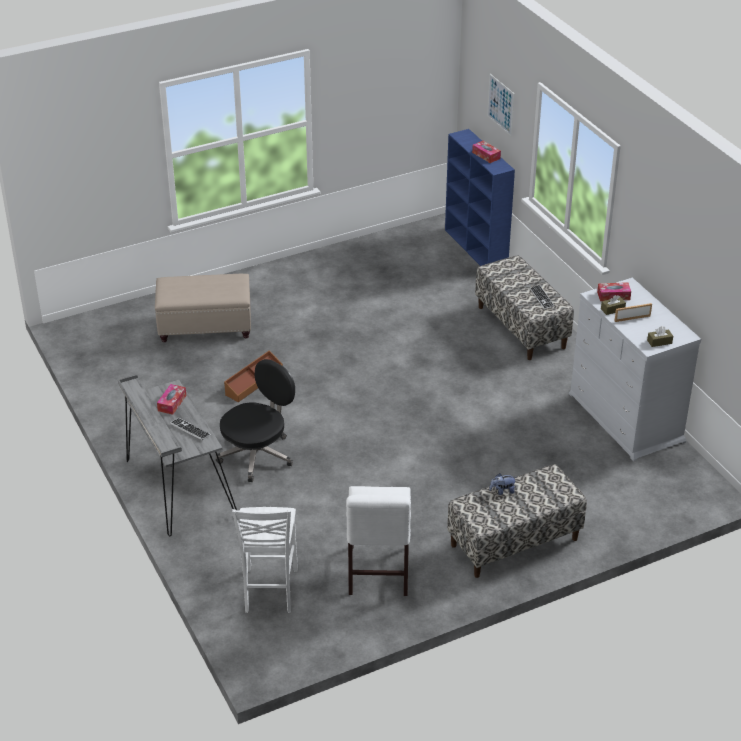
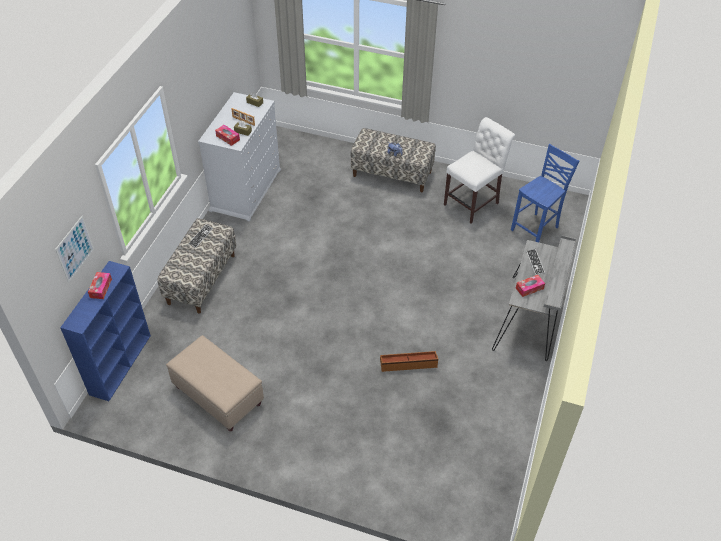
camera: 135 degrees left, 10 degrees up
(206, 326) = (387, 443): beige ottoman -> beige ottoman (218, 395)
(257, 455) = (462, 308): black office chair -> none
(269, 592) = (536, 229): white chair -> blue chair

